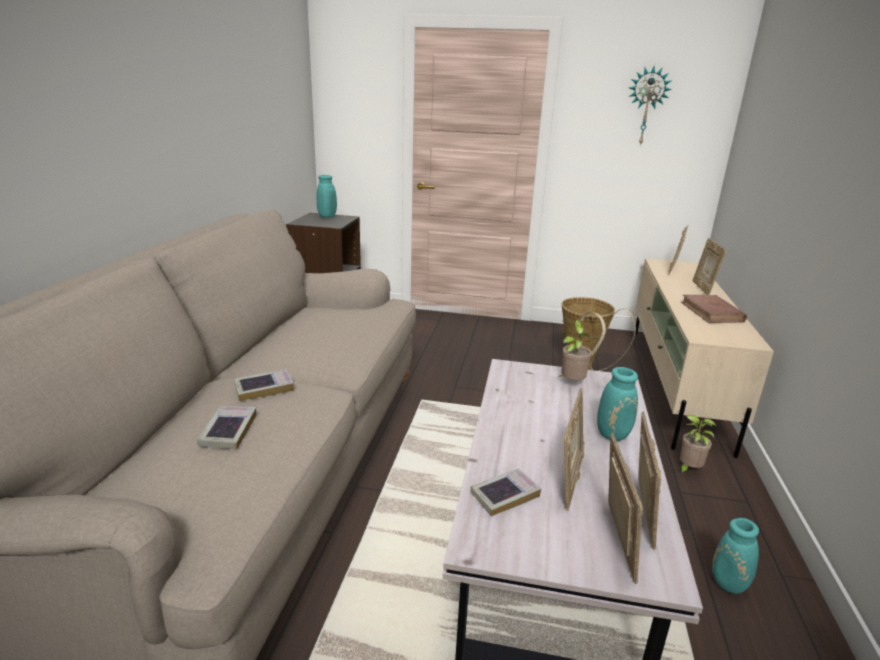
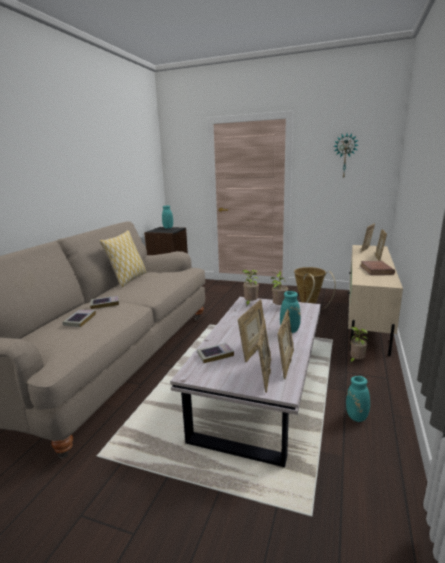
camera: 10 degrees right, 5 degrees down
(285, 327) = (128, 280): none -> pillow
(518, 375) = (250, 303): none -> potted plant

